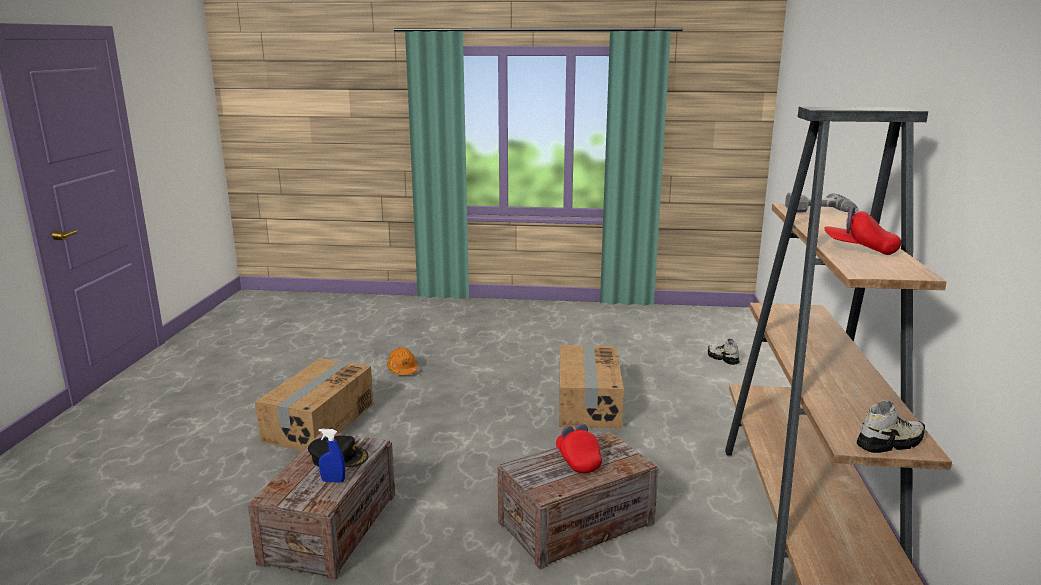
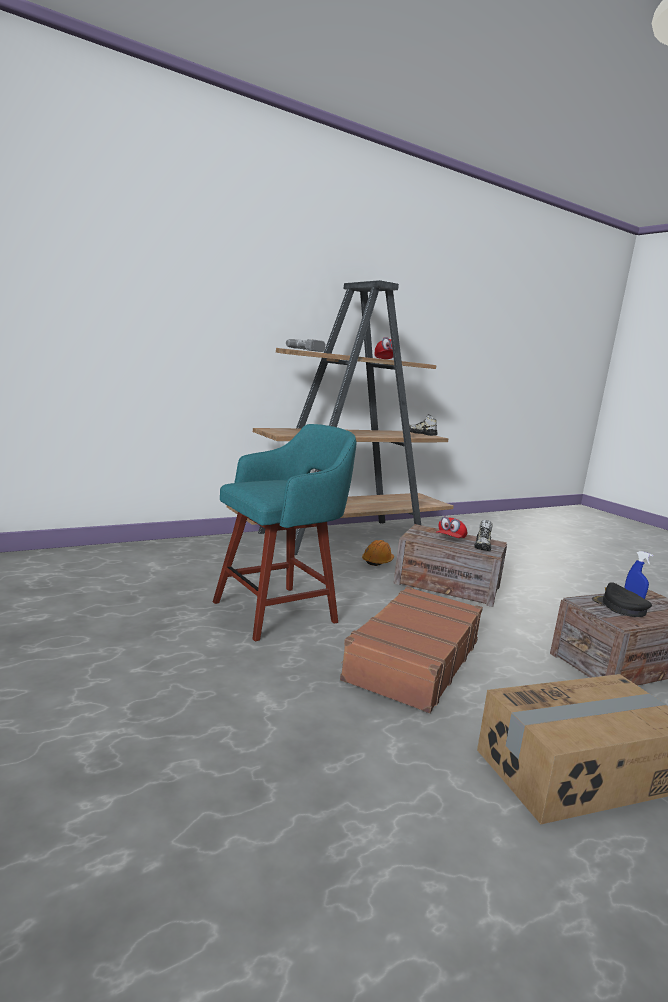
camera: 130 degrees left, 5 degrees down
(402, 370) = (357, 782): orange hard hat -> orange hard hat (377, 561)
(466, 425) = (412, 660): none -> brown suitcase
(587, 403) = (278, 611): cardboard box -> turquoise stool
(722, 359) = (91, 567): shoe -> shoe (482, 546)

